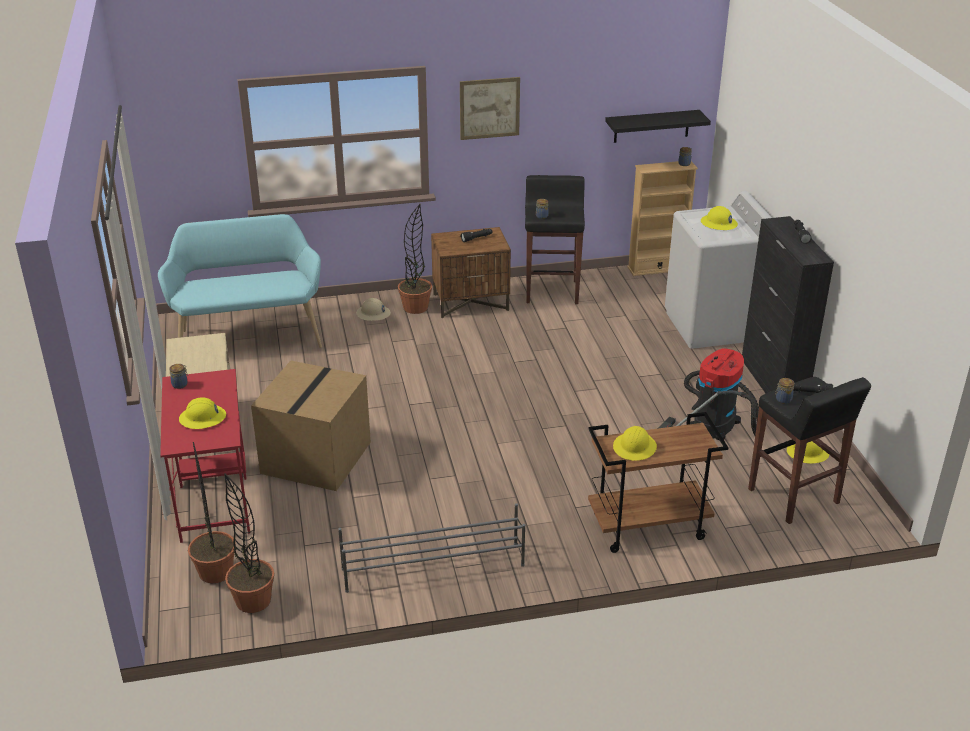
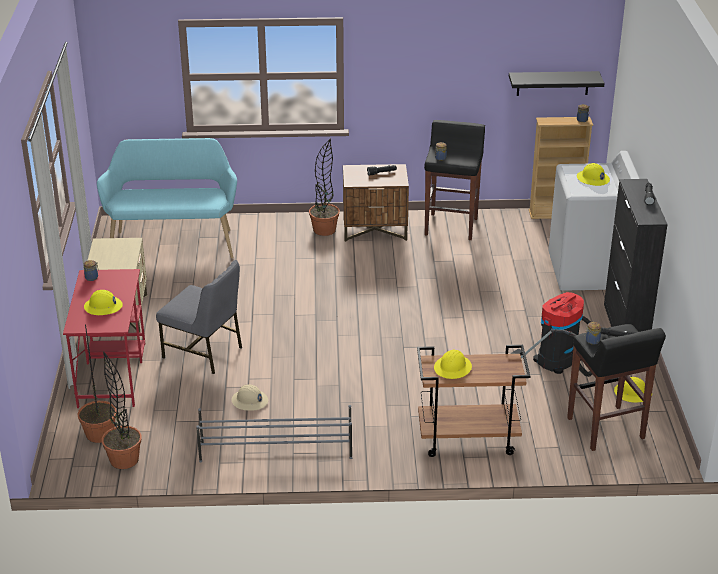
camera: 10 degrees right, 0 degrees up
(317, 458) = (204, 352): cardboard box -> grey chair
(373, 314) = (285, 232): beige hard hat -> beige hard hat (249, 401)
(489, 108) = (400, 57): picture -> none

